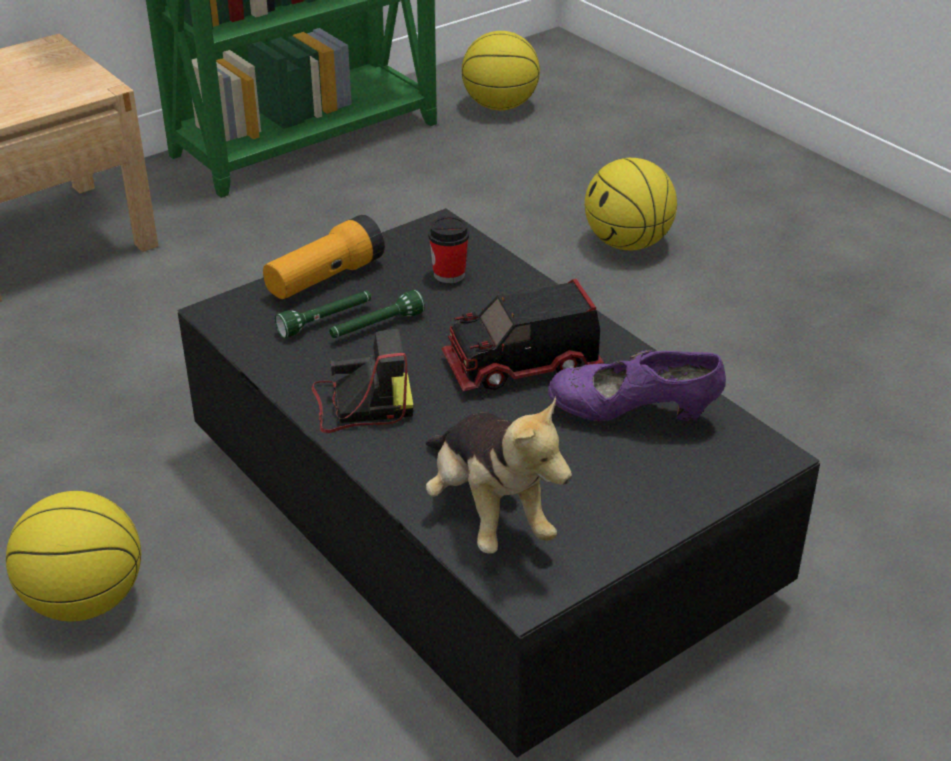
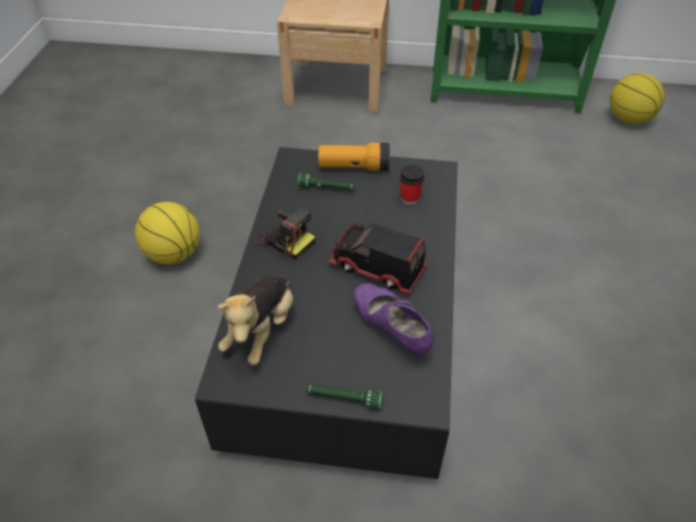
camera: 45 degrees right, 10 degrees up
(376, 327) = (342, 205): green flashlight -> green flashlight (344, 399)
(627, 244) = (602, 235): basketball -> none

